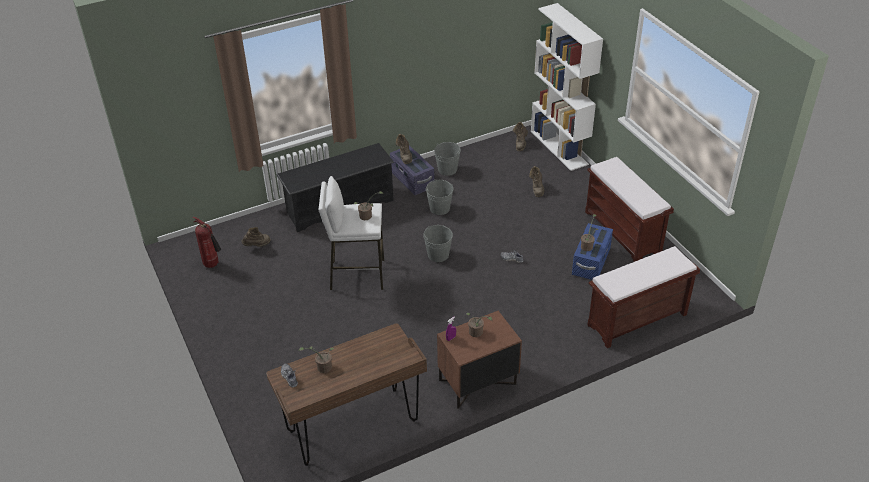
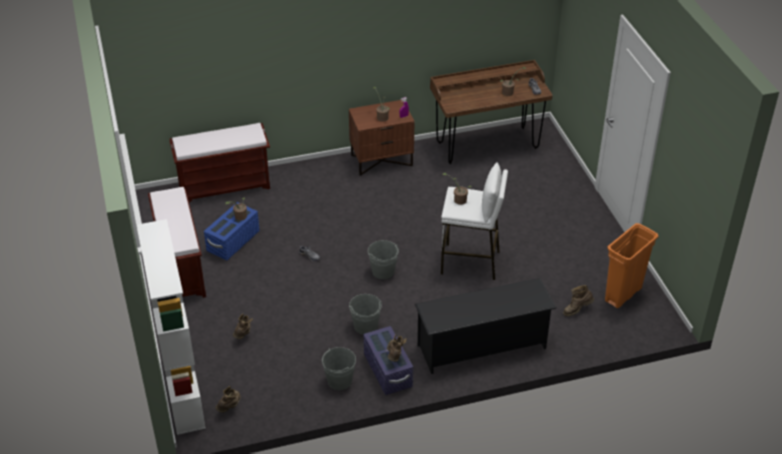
camera: 170 degrees left, 0 degrees up
(213, 265) = (623, 294): fire extinguisher -> orange trash can

